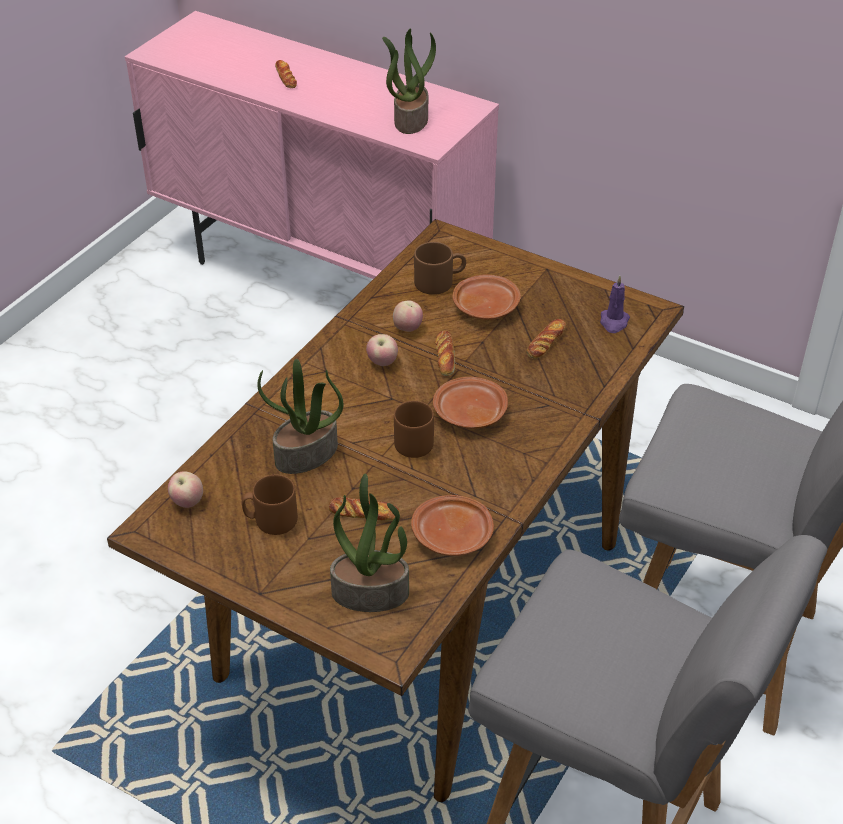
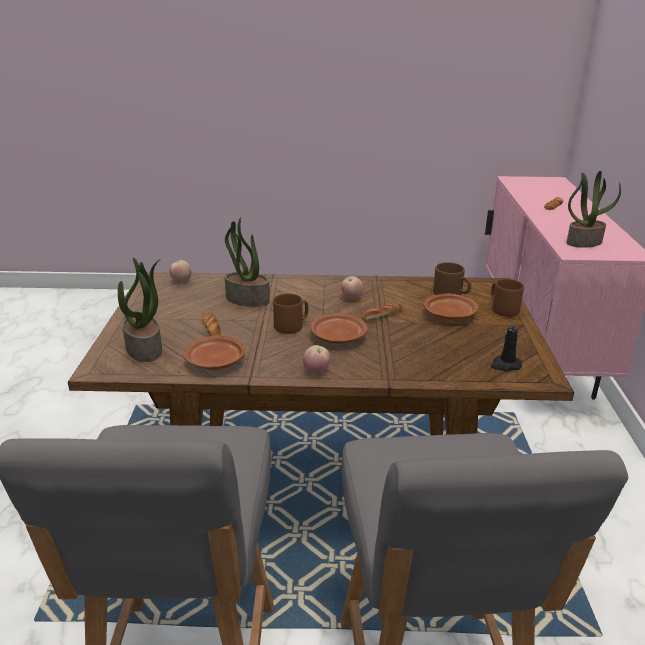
camera: 60 degrees right, 15 degrees down
(271, 520) = (184, 305): brown mug -> brown mug (502, 309)
(408, 328) = (393, 297): apple -> apple (316, 371)
(546, 342) = (444, 344): bread -> none
(614, 322) = (505, 365): purple candle -> black candle

